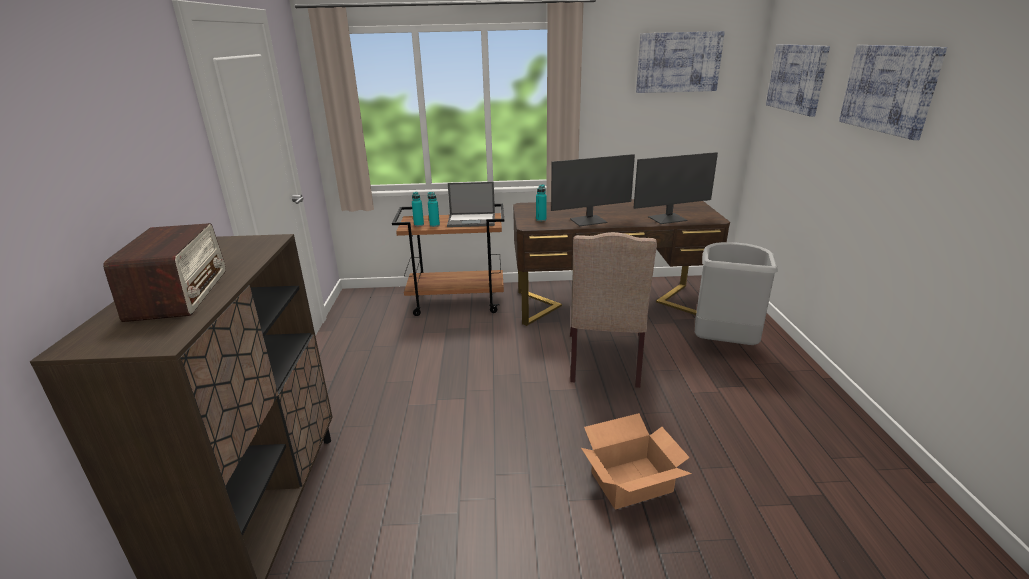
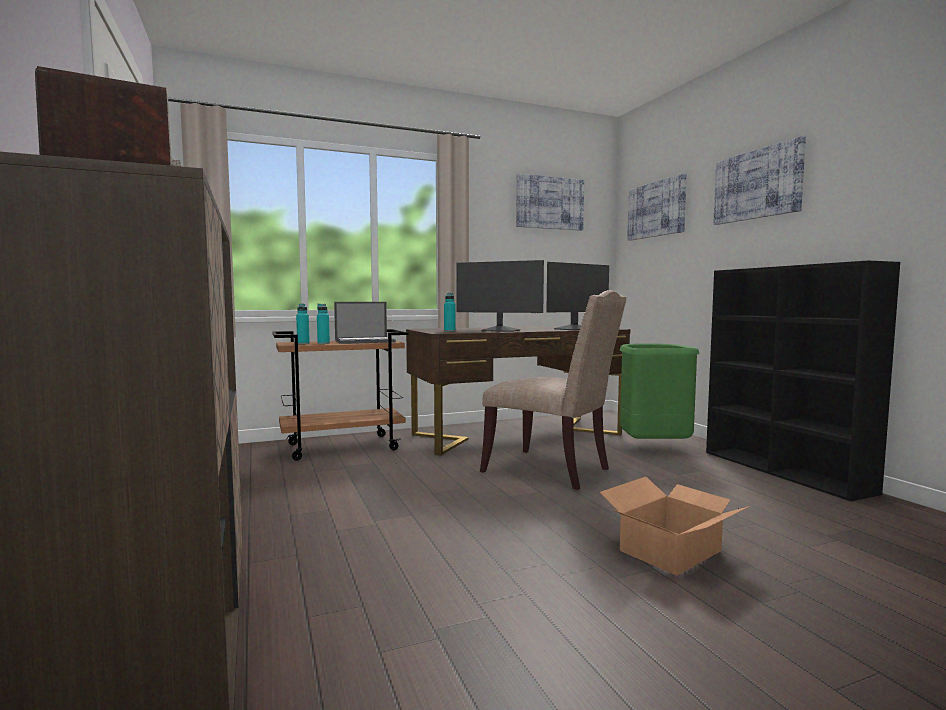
camera: 20 degrees left, 20 degrees down
(589, 221) = (500, 330): monitor -> monitor turned 60 degrees clockwise
(605, 362) = (552, 470): beige chair -> beige chair turned 45 degrees counterclockwise
(723, 343) = (652, 448): grey trash can -> green trash can
(830, 402) = (785, 471): none -> black bookcase

